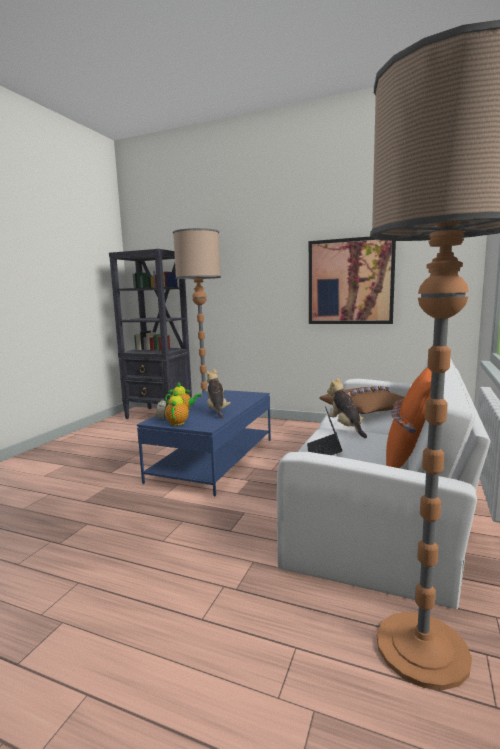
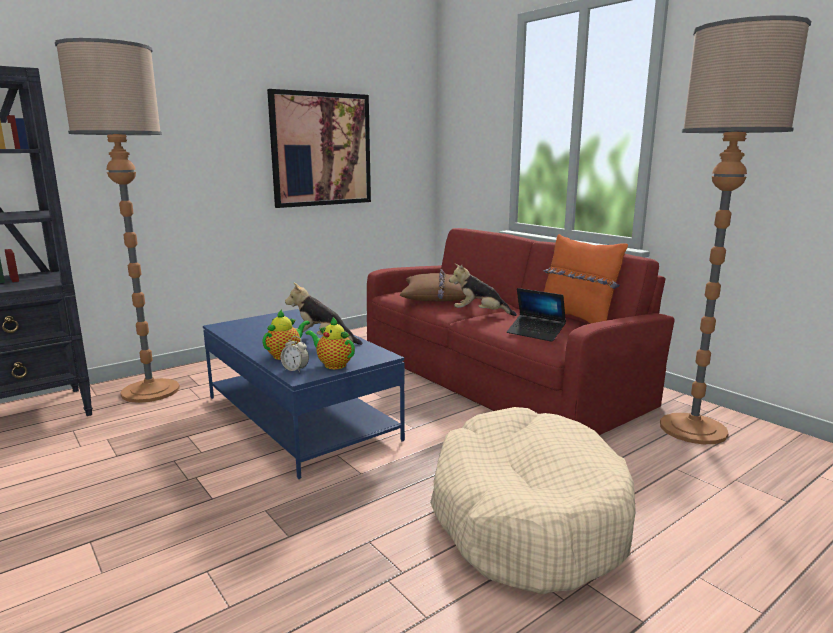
camera: 60 degrees left, 5 degrees up
(142, 572) = (526, 516): none -> beige dog bed
(383, 496) = (499, 373): white sofa -> red sofa

